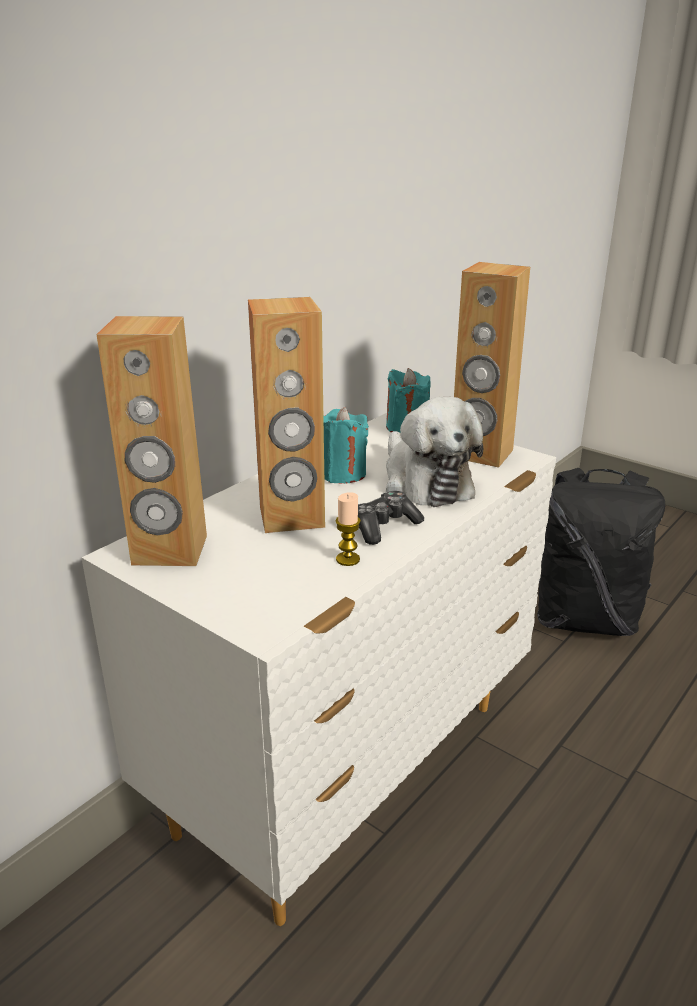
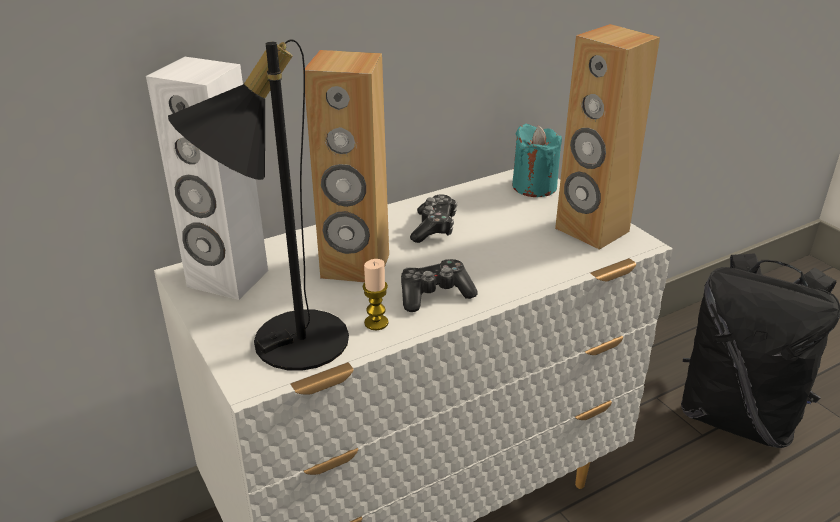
camera: 20 degrees right, 5 degrees up
(169, 551) = (227, 279): brown speaker -> white speaker
(267, 592) = (281, 341): none -> black table lamp
(342, 474) = (434, 227): turquoise candle -> game controller
(425, 482) = (510, 252): plush toy -> none

